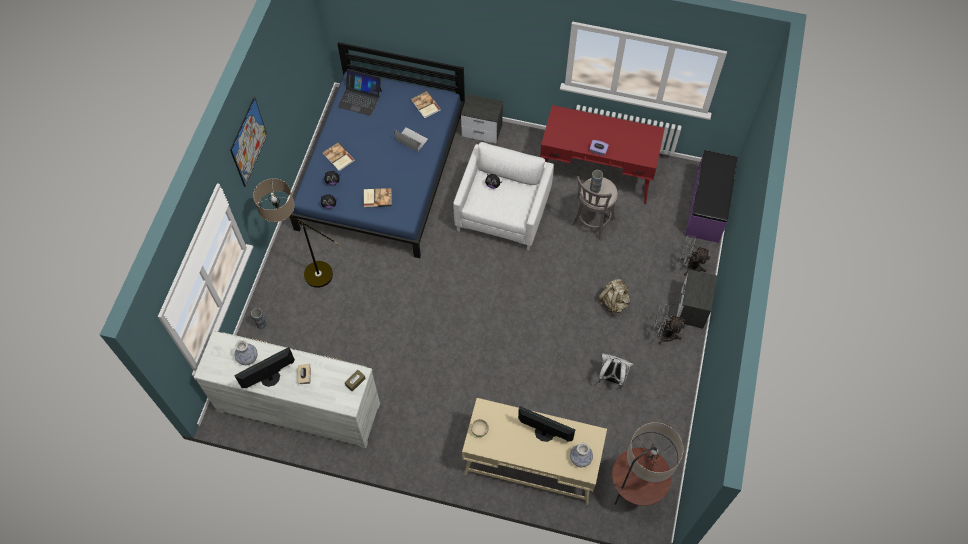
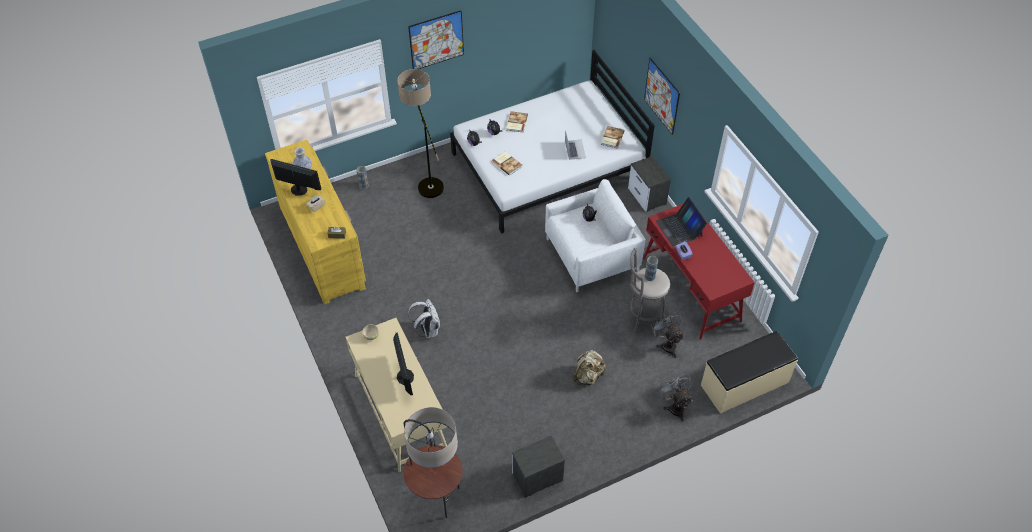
camera: 50 degrees right, 10 degrees down
(298, 406) = (322, 246): white dresser -> yellow dresser
(360, 98) = (576, 101): laptop -> laptop (679, 228)
(383, 171) = (548, 166): blue bed -> white bed
(462, 38) = (661, 96): none -> picture
(580, 458) = (404, 413): vase -> none
(611, 378) = (521, 418): white backpack -> white backpack (427, 330)
(663, 334) = (594, 428): grey fan -> grey fan (667, 344)
(691, 309) = (637, 434): nightstand -> nightstand (536, 477)
(708, 207) = (745, 384): purple bench -> beige bench

